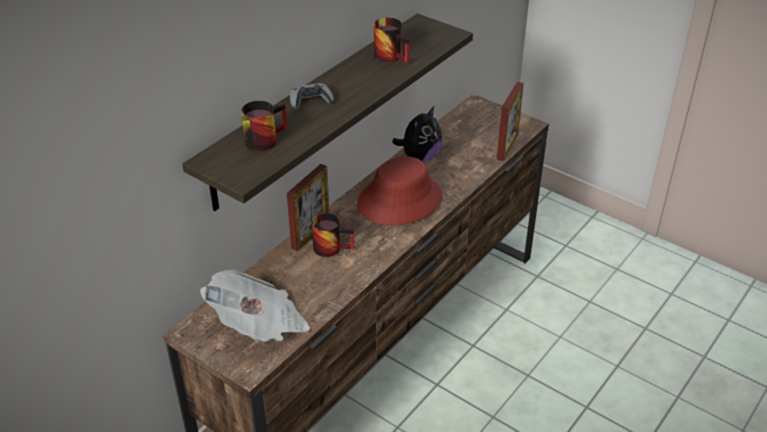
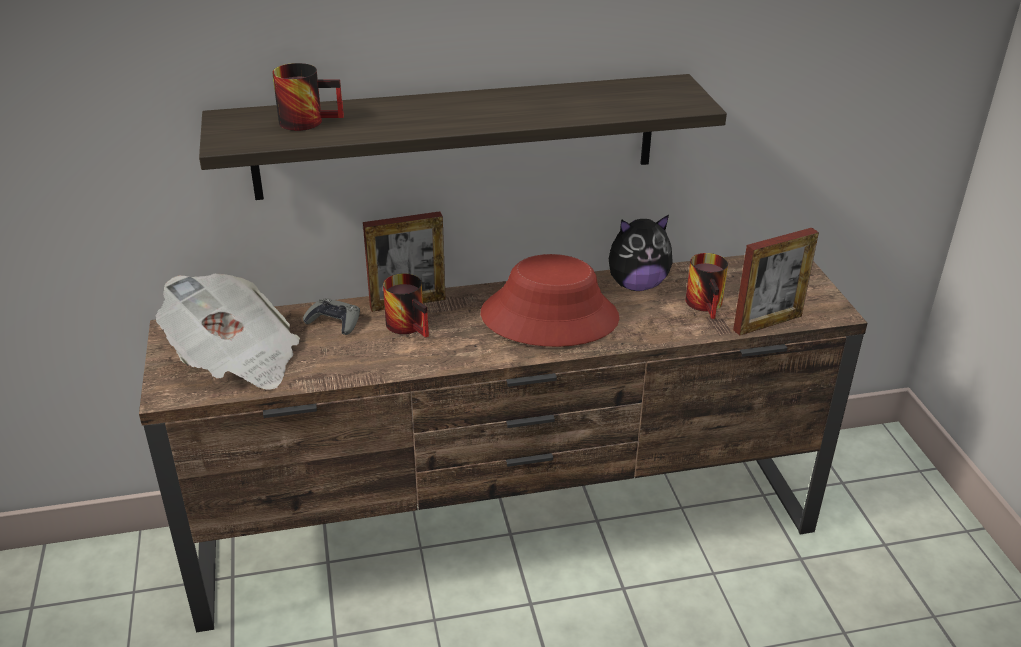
camera: 40 degrees right, 5 degrees down
(310, 100) = (416, 107): grey game controller -> grey game controller (334, 321)
(393, 56) = (583, 101): mug -> mug (708, 305)

